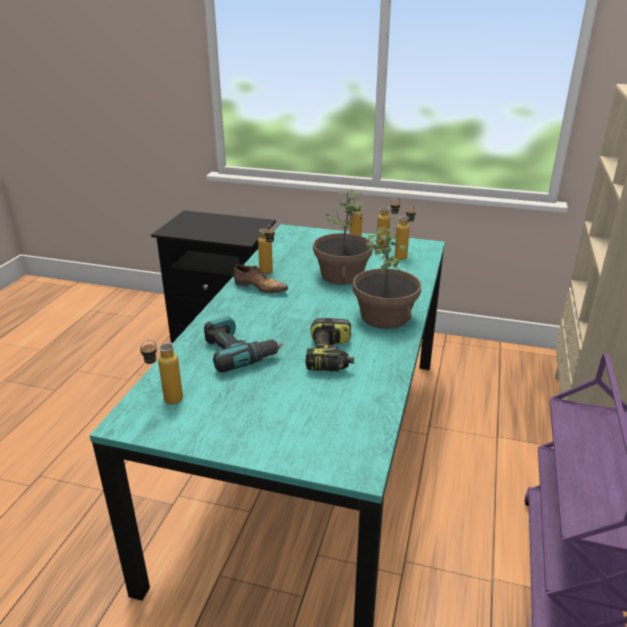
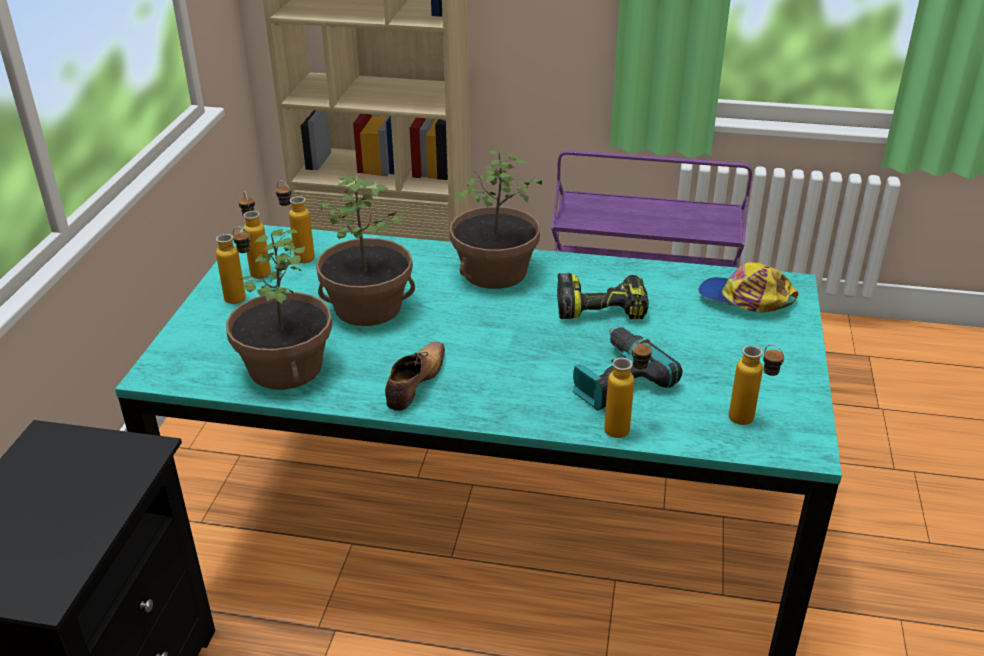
camera: 95 degrees left, 5 degrees up
(268, 273) = (361, 379): bottle -> bottle (625, 427)
(285, 255) = (284, 368): none -> potted plant
(335, 433) = (744, 299): none -> cap

